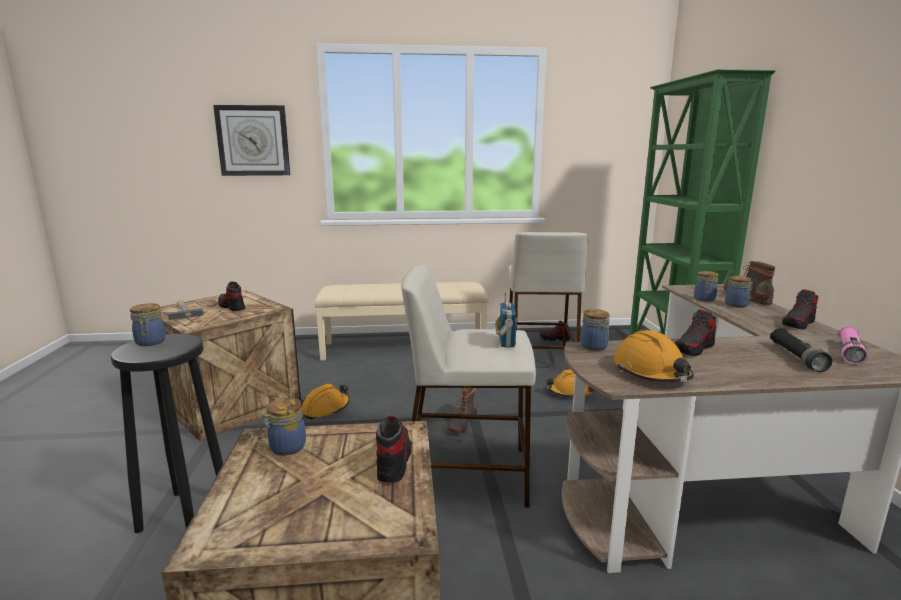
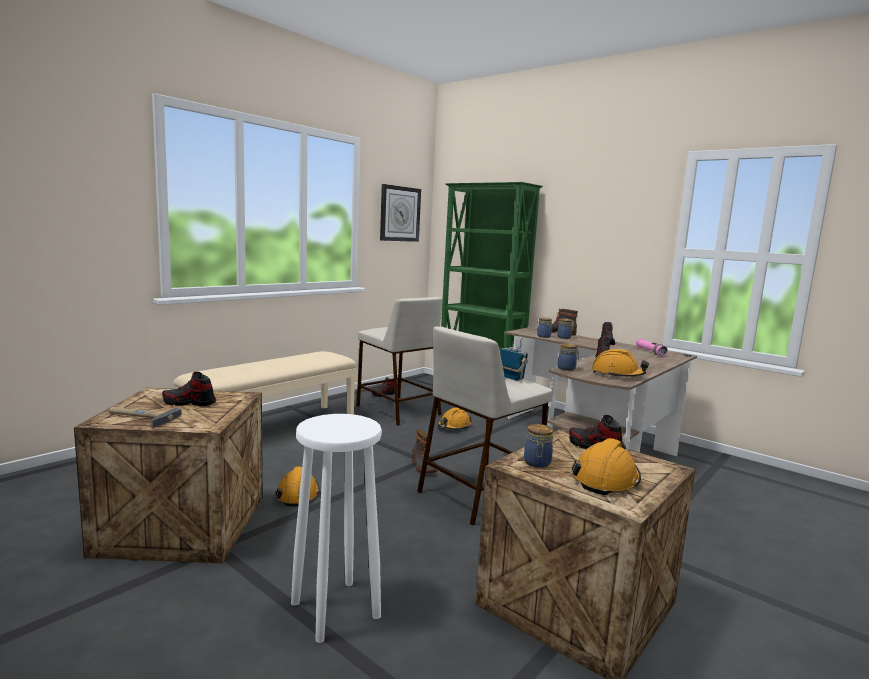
camera: 45 degrees left, 5 degrees down
(150, 342) = (321, 426): jar -> none
(185, 513) = (335, 608): black stool -> white stool
(253, 141) = (67, 199): wall clock -> wall clock (399, 214)
(290, 500) = (606, 479): none -> orange hard hat
(797, 357) = (641, 357): black flashlight -> none

